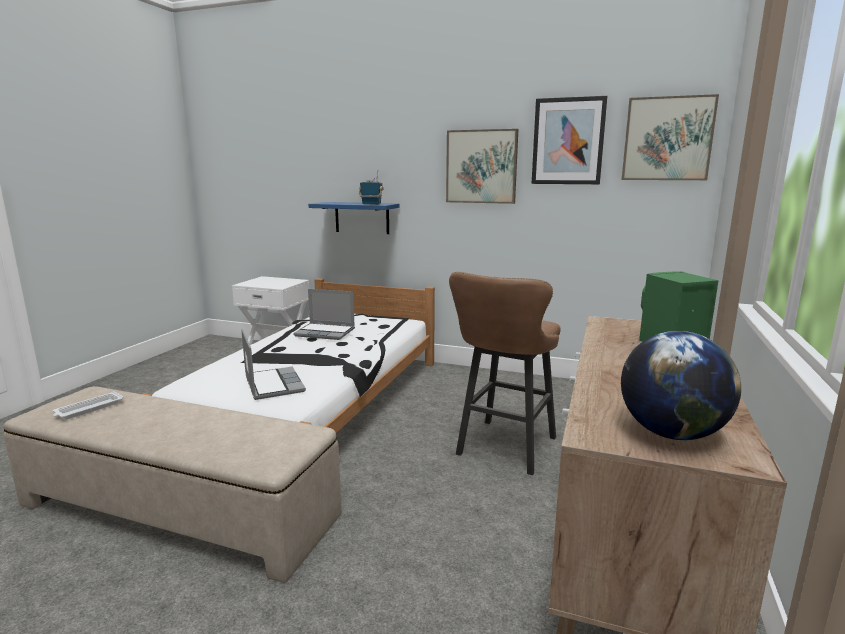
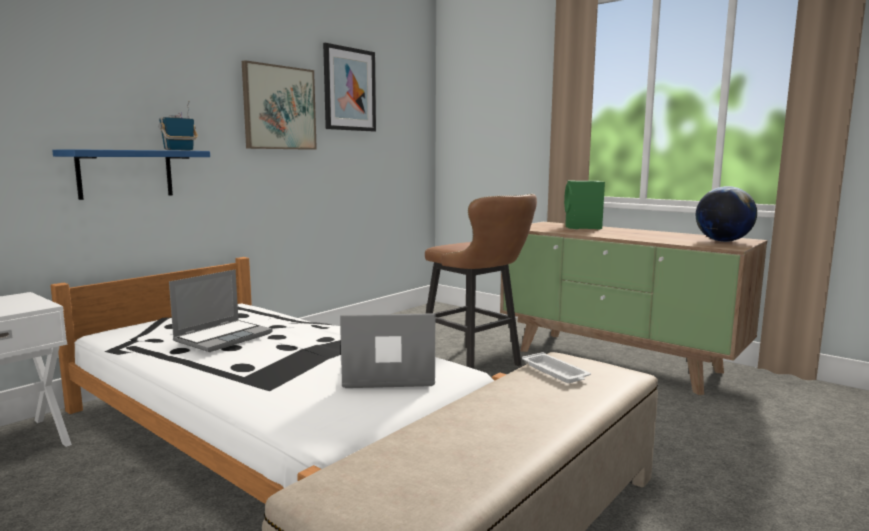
camera: 70 degrees left, 5 degrees down
(88, 409) = (415, 479): white tray -> white tray (556, 372)
(667, 139) = (408, 96): picture -> none

